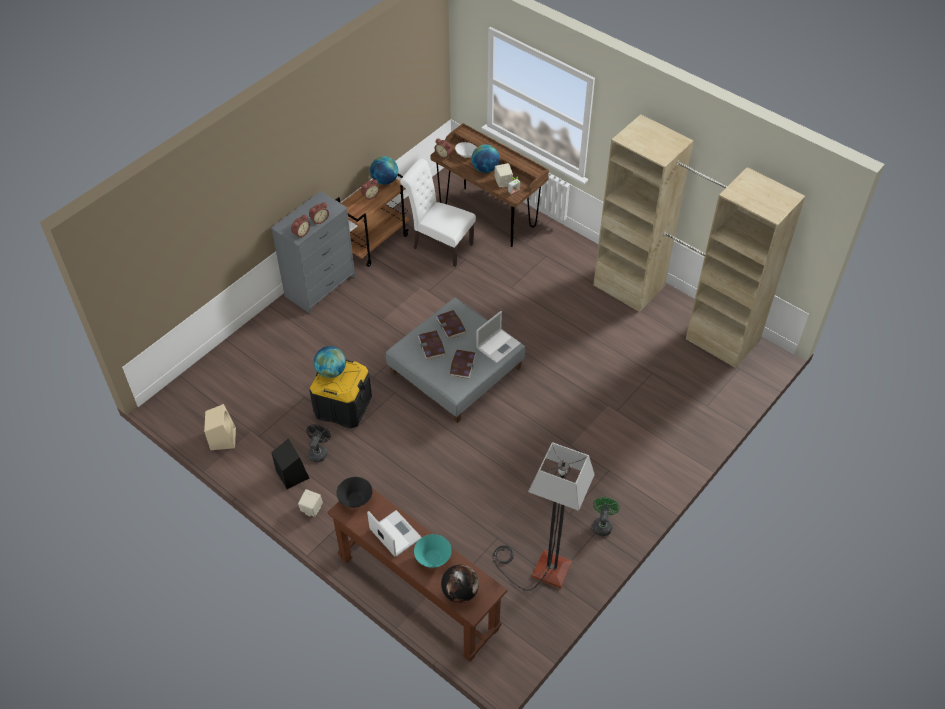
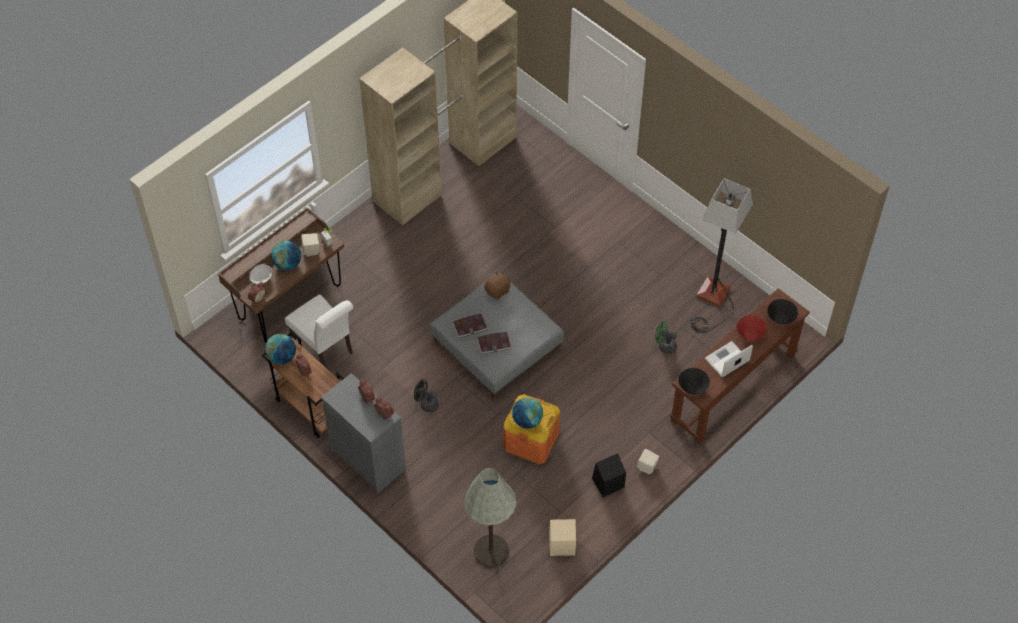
camera: 85 degrees left, 5 degrees up
(220, 383) = (491, 551): none -> grey floor lamp
(318, 452) = (583, 461): black fan -> black fan (426, 404)
(343, 406) = (531, 440): black storage box -> orange storage box
(433, 558) = (750, 334): turquoise bowl -> red bowl
(439, 245) = (325, 348): white chair -> white chair turned 75 degrees counterclockwise
(460, 592) = (780, 318): globe -> black bowl
(462, 365) = (518, 321): book -> none
(499, 345) = (498, 291): laptop -> brown plush toy
(602, 524) = (672, 253): green fan -> green fan (664, 345)

